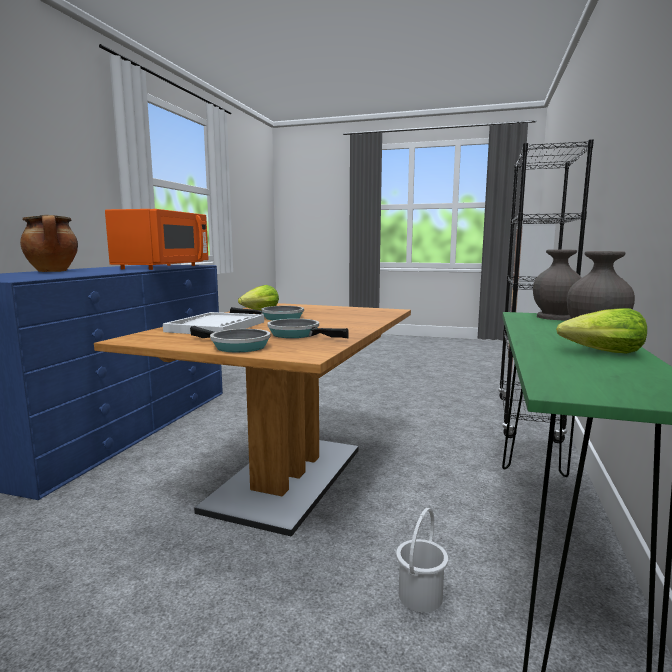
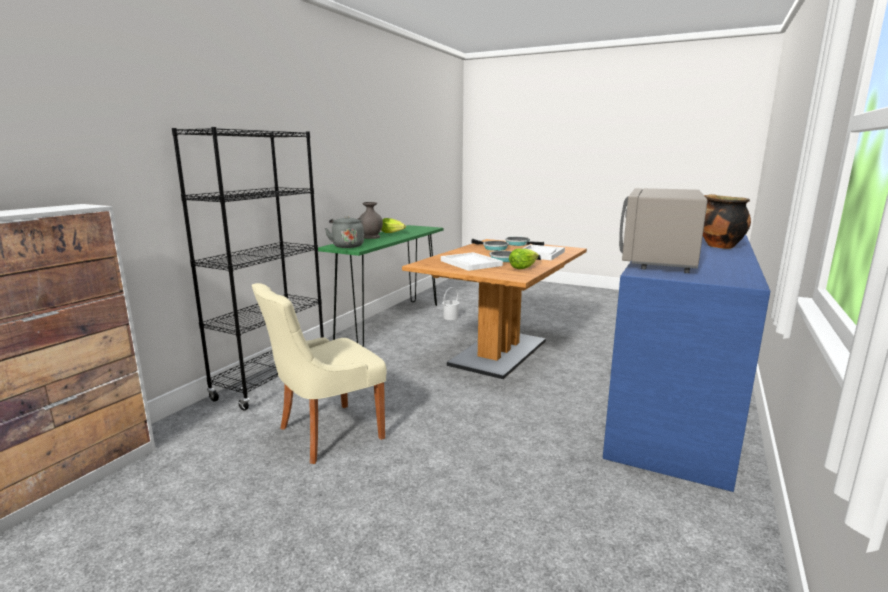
camera: 170 degrees left, 5 degrees up
(163, 267) = (659, 259): orange microwave -> grey microwave
(327, 313) = (471, 263): none -> white tray
(417, 393) = (326, 434): none -> beige chair
(556, 317) = (347, 246): grey vase -> grey kettle

